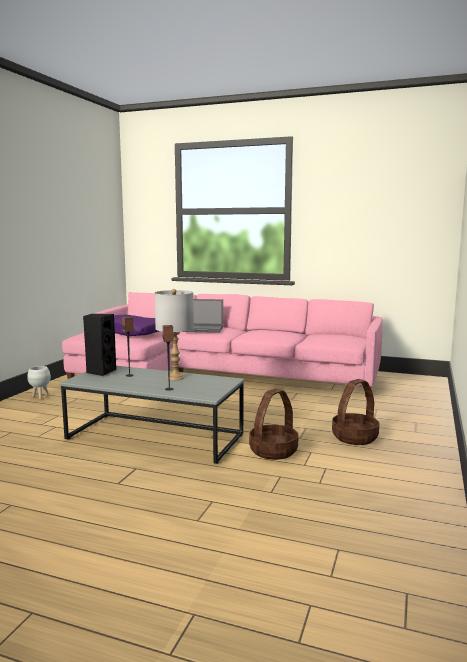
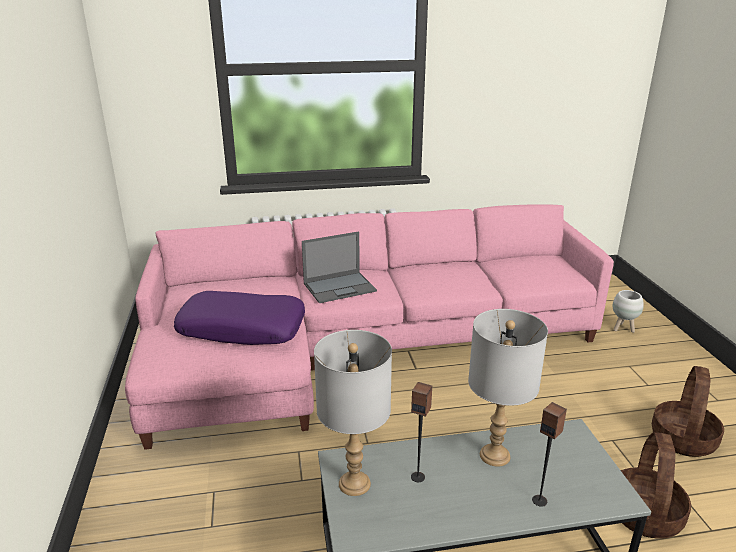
camera: 30 degrees left, 15 degrees up
(40, 397) = (137, 513): white planter -> white planter (623, 329)
(100, 372) = (354, 483): black speaker -> grey table lamp

